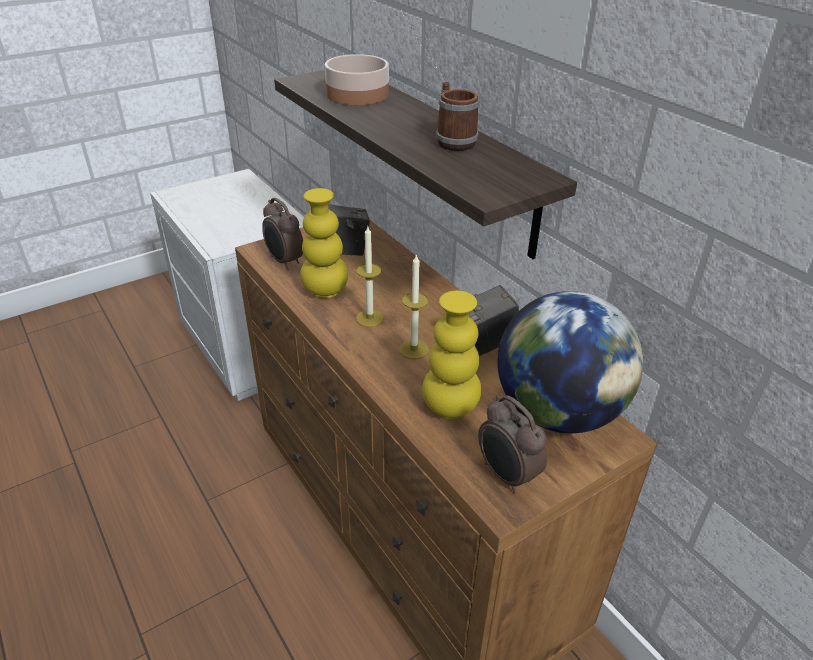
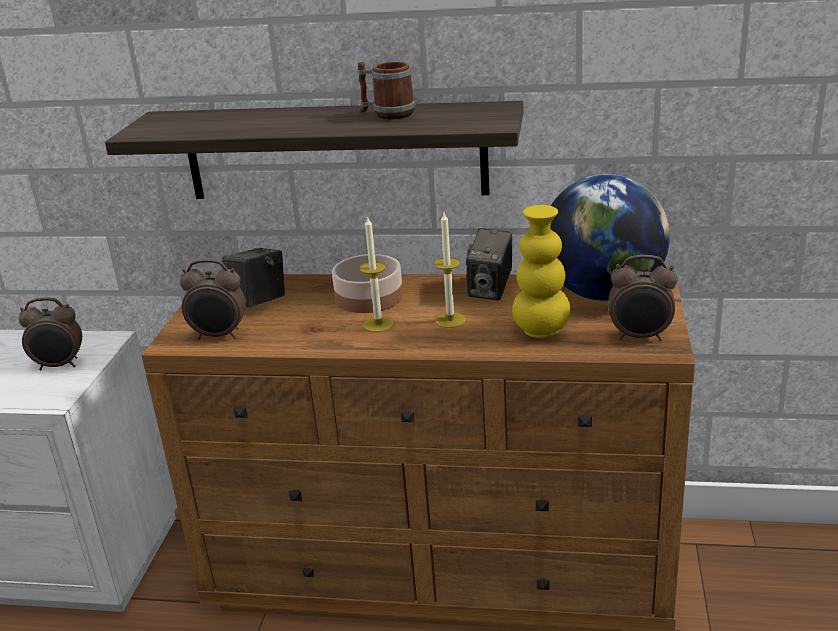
camera: 45 degrees left, 10 degrees down
(251, 227) = (60, 366): none -> alarm clock
(325, 291) = (304, 331): yellow vase -> none
(358, 94) = (223, 121): bowl -> bowl (368, 297)

